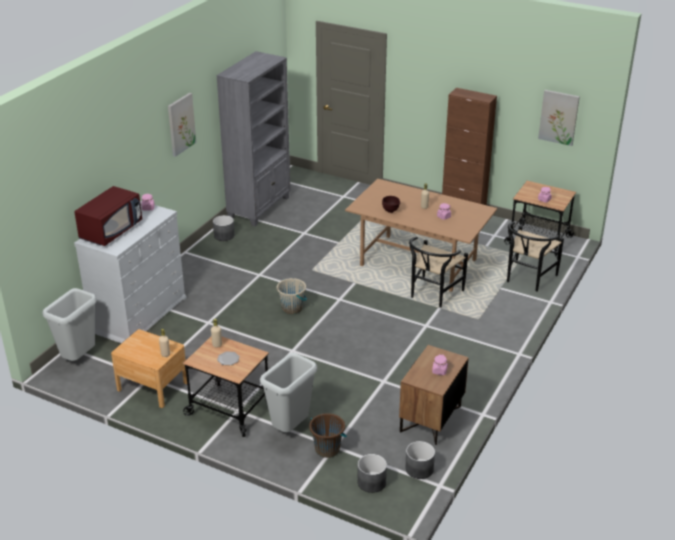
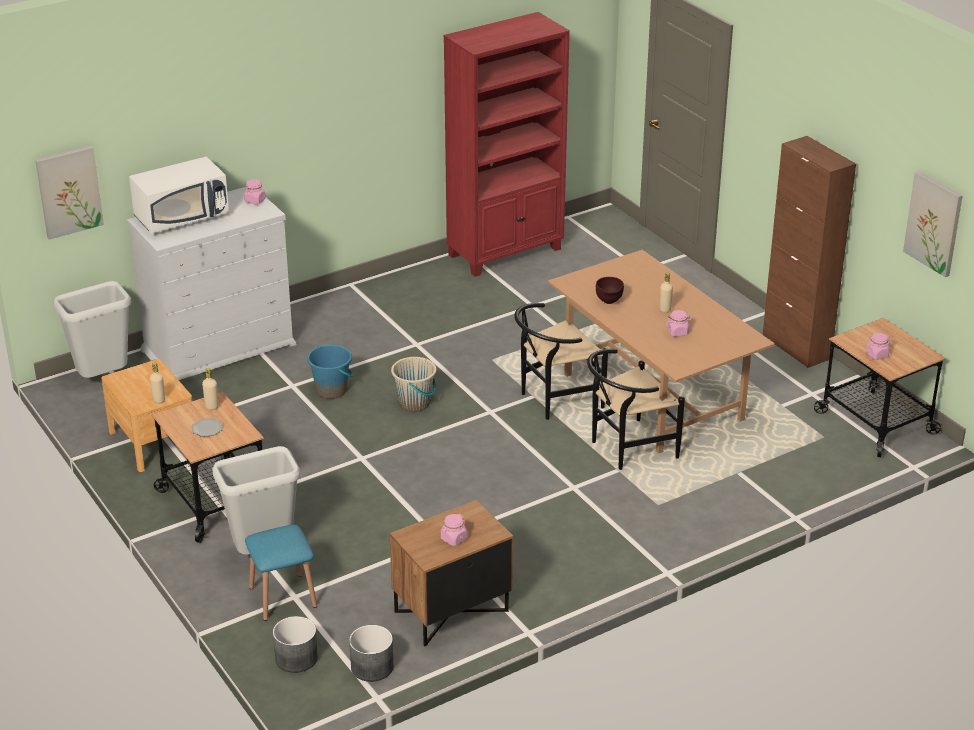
camera: 30 degrees right, 0 degrees up
(111, 231) = (182, 217): red microwave -> white microwave
(181, 124) = (361, 94): picture -> picture (69, 191)
(224, 235) = (421, 277): grey planter -> none
(235, 317) = (331, 390): none -> blue bucket
(259, 207) = (506, 252): grey bookcase -> red bookcase
(327, 449) = (283, 597): brown bucket -> blue stool
(527, 279) = (794, 474): black chair -> black chair (554, 400)

